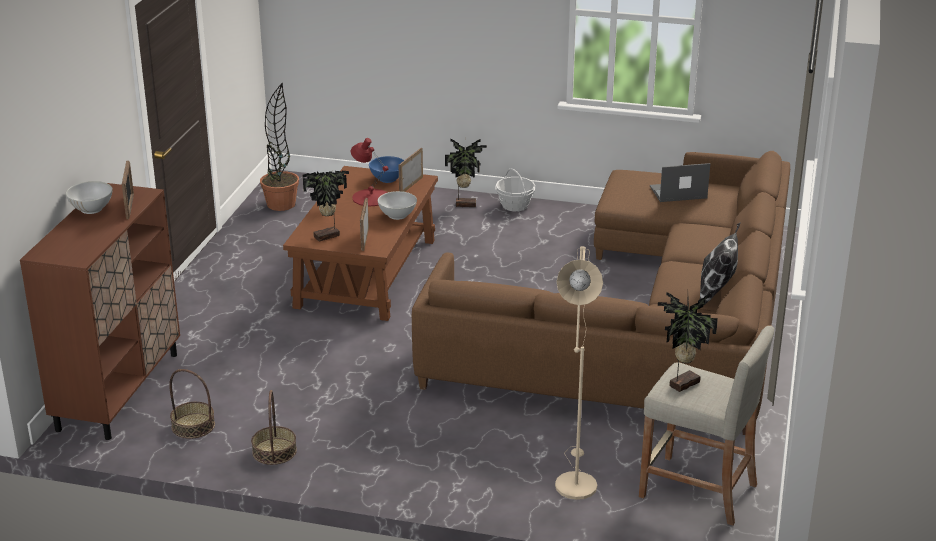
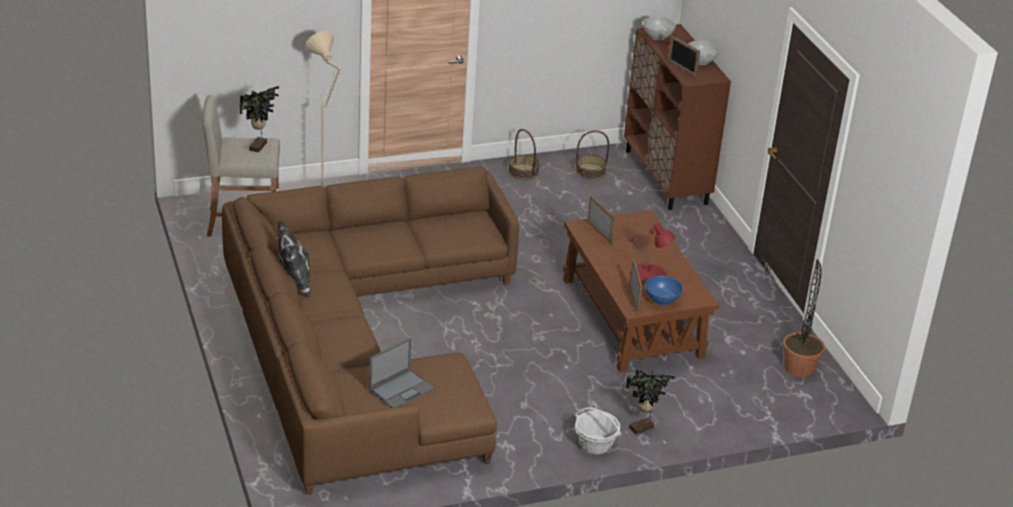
camera: 145 degrees right, 5 degrees up
(328, 237) = (629, 226): potted plant -> none
(397, 215) = (604, 262): white bowl -> white bowl (657, 36)

